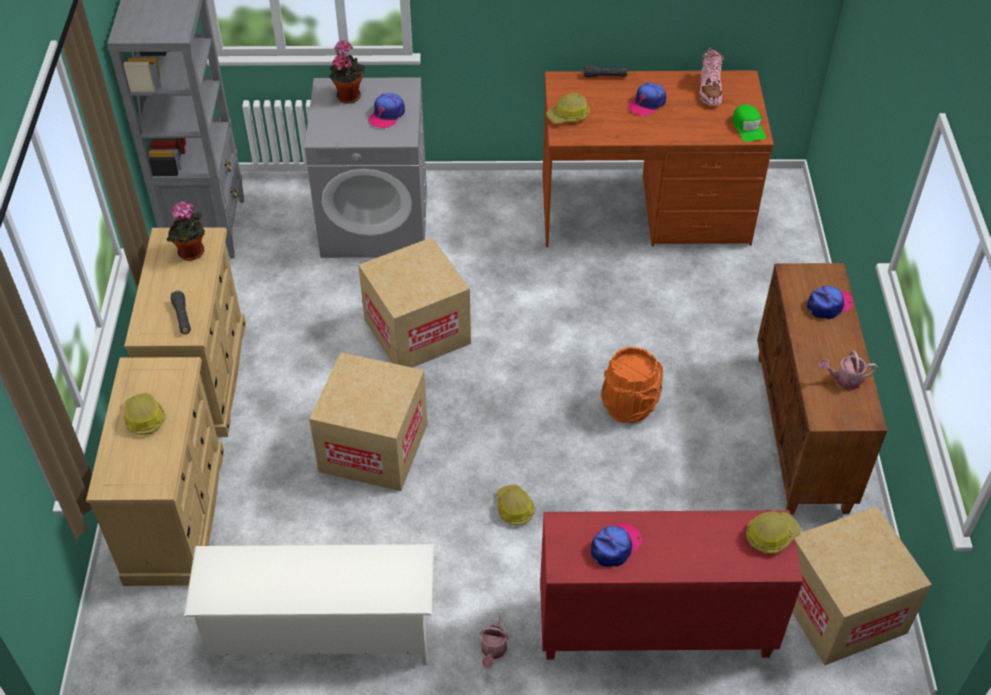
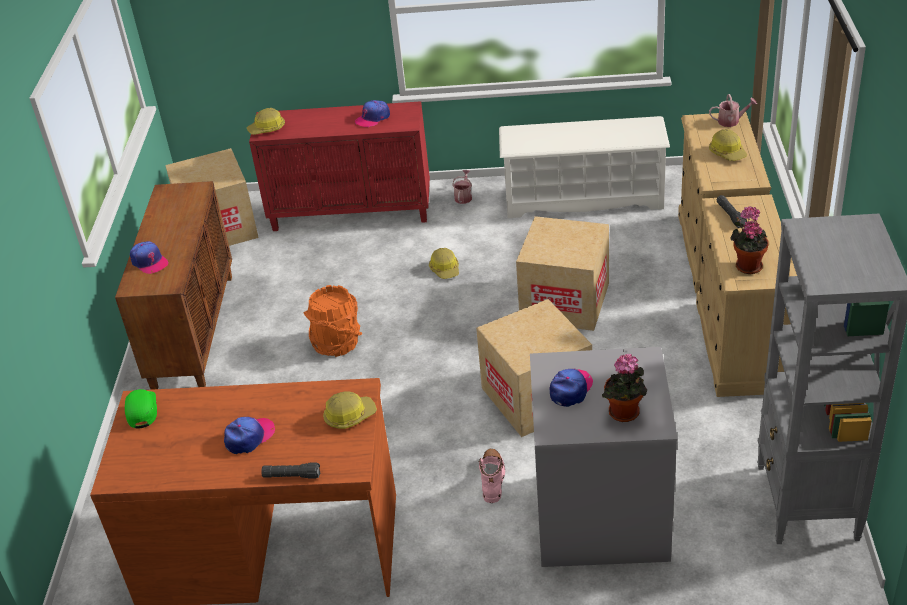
camera: 175 degrees left, 10 degrees down
(709, 90) = (165, 459): pink boot -> pink boot (492, 479)
(829, 305) = (149, 262): cap -> cap turned 105 degrees counterclockwise
(844, 380) = (168, 211): watering can -> watering can (731, 121)

